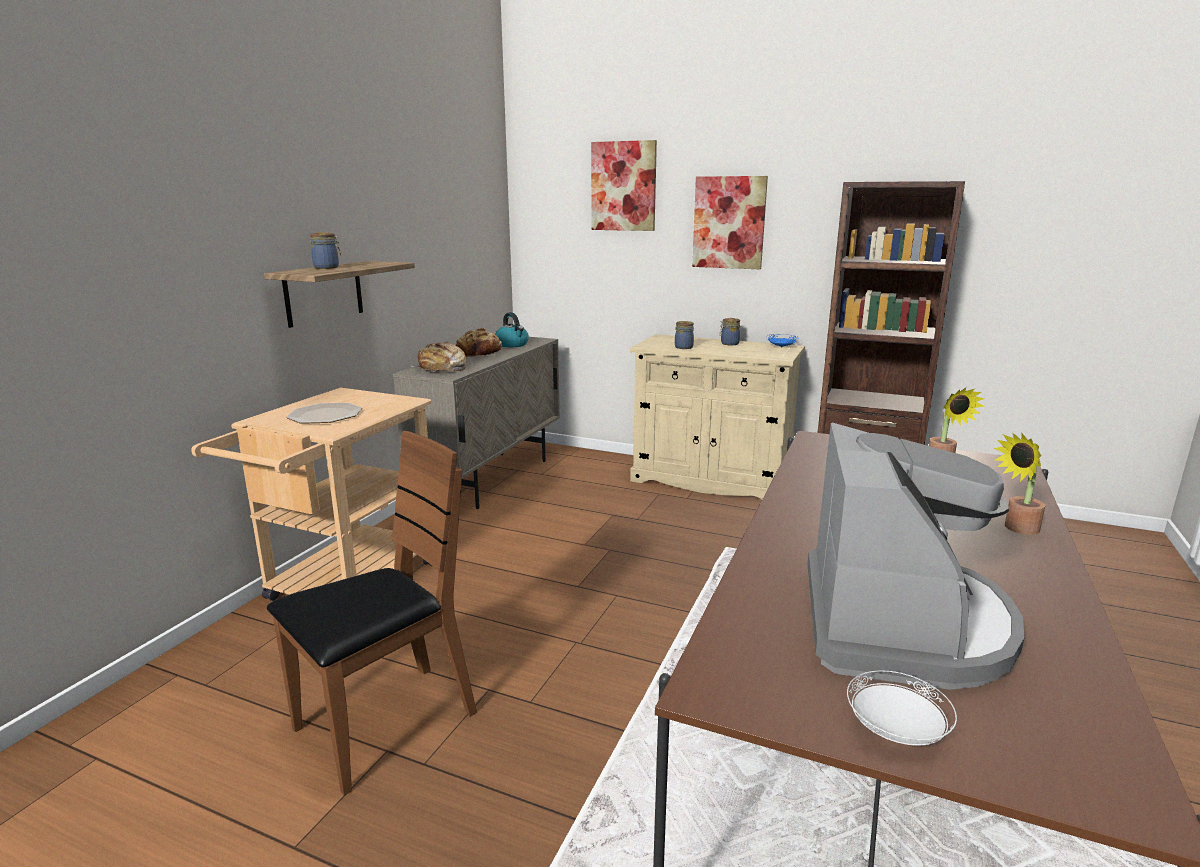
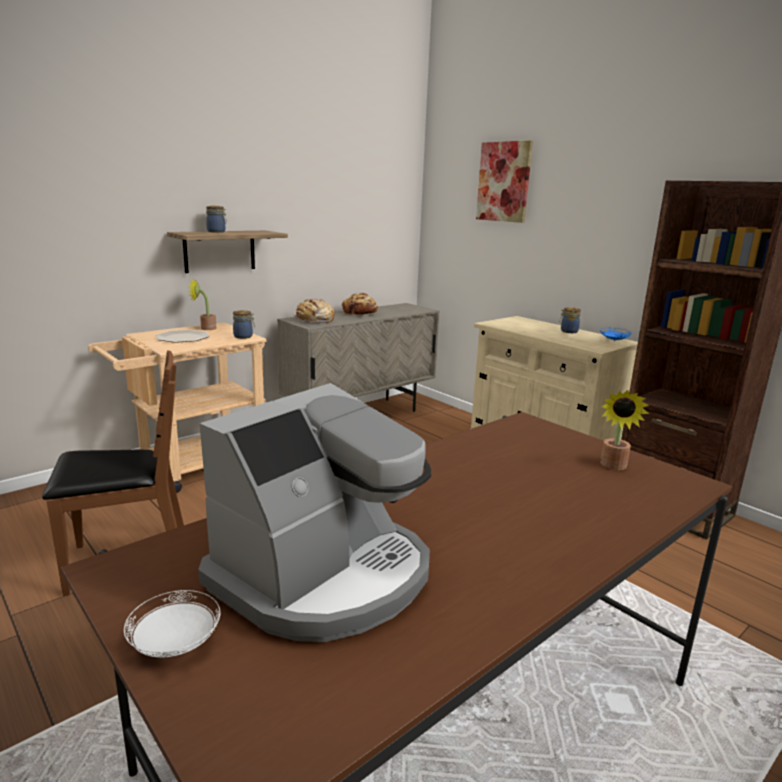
camera: 25 degrees right, 0 degrees up
(512, 344) = (395, 310): kettle -> none
(684, 347) = (521, 329): jar -> jar (244, 336)
(729, 222) = (585, 218): picture -> none
(1017, 529) = (581, 537): potted plant -> potted plant (205, 328)

